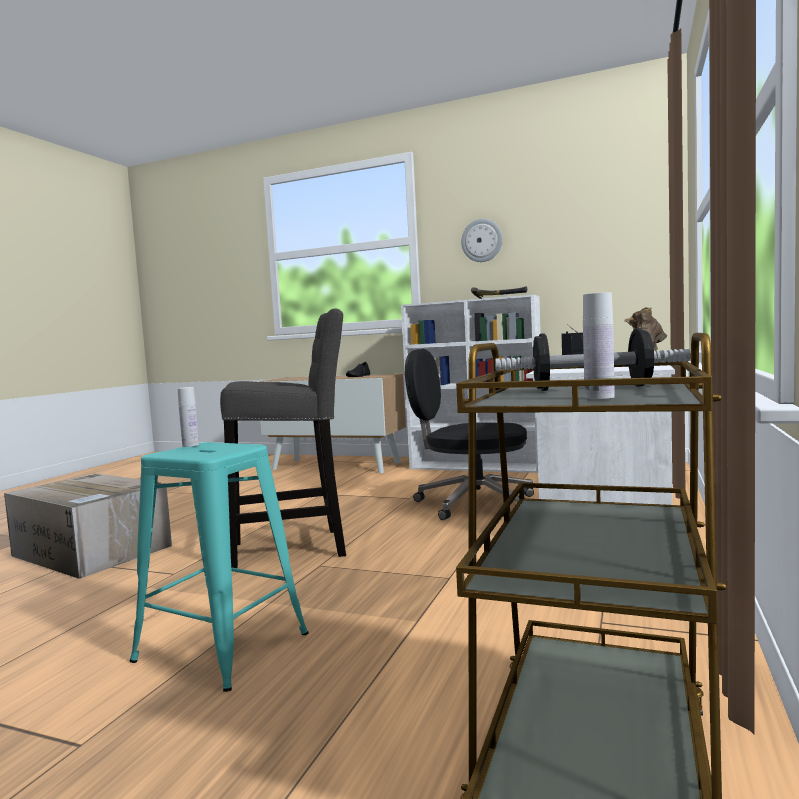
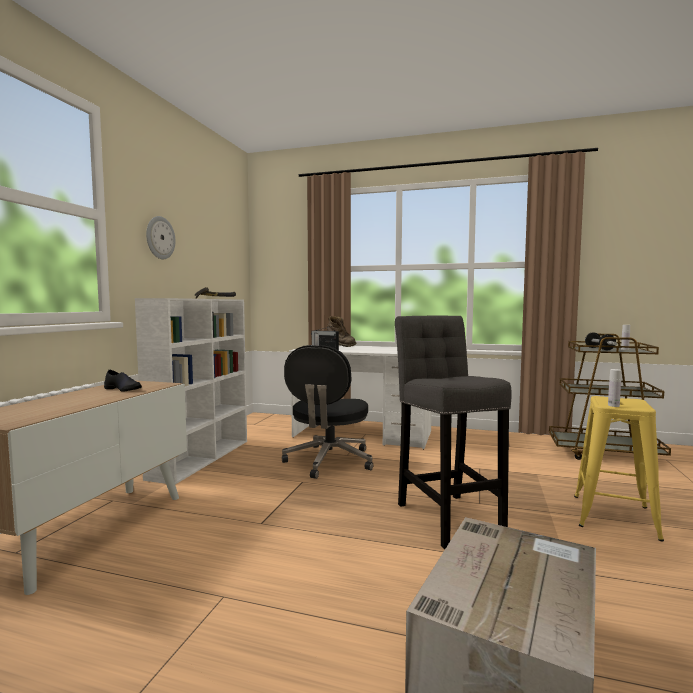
camera: 95 degrees left, 0 degrees up
(222, 647) = (614, 516): turquoise stool -> yellow stool

